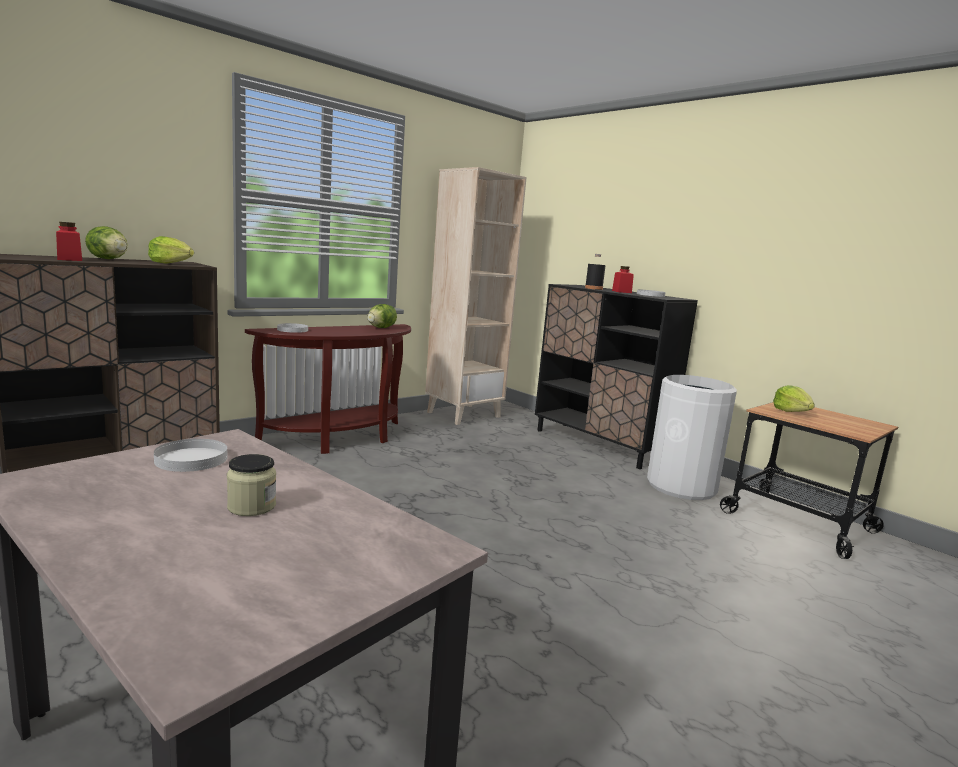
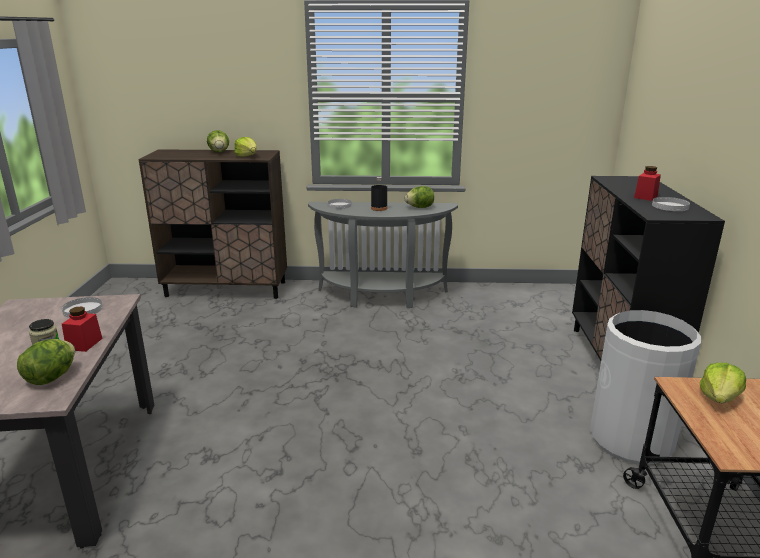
camera: 45 degrees right, 10 degrees up
(69, 259) = (189, 155): red jar -> red jar (84, 344)
(341, 439) = (382, 297): brown console table -> grey console table
(367, 531) = (51, 377): none -> lettuce
(463, 414) = (525, 295): beige bookcase -> none
(593, 288) = (624, 188): black bottle -> black bottle (379, 208)

